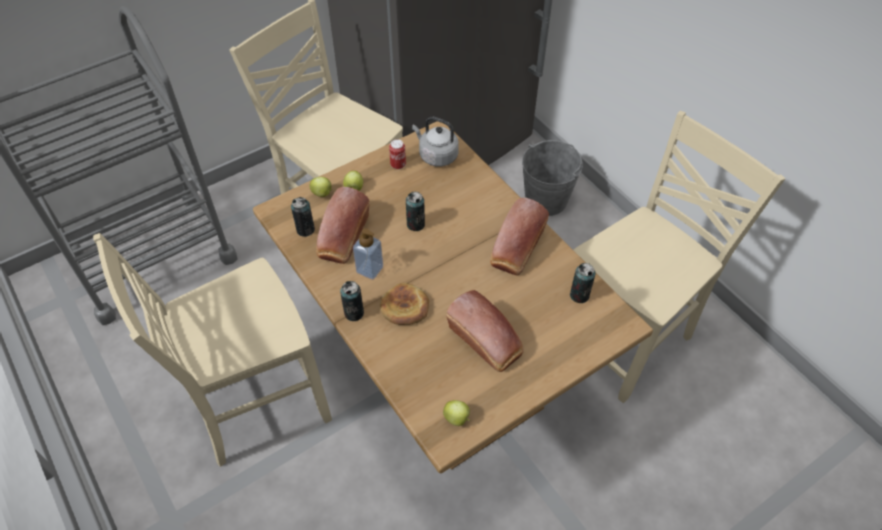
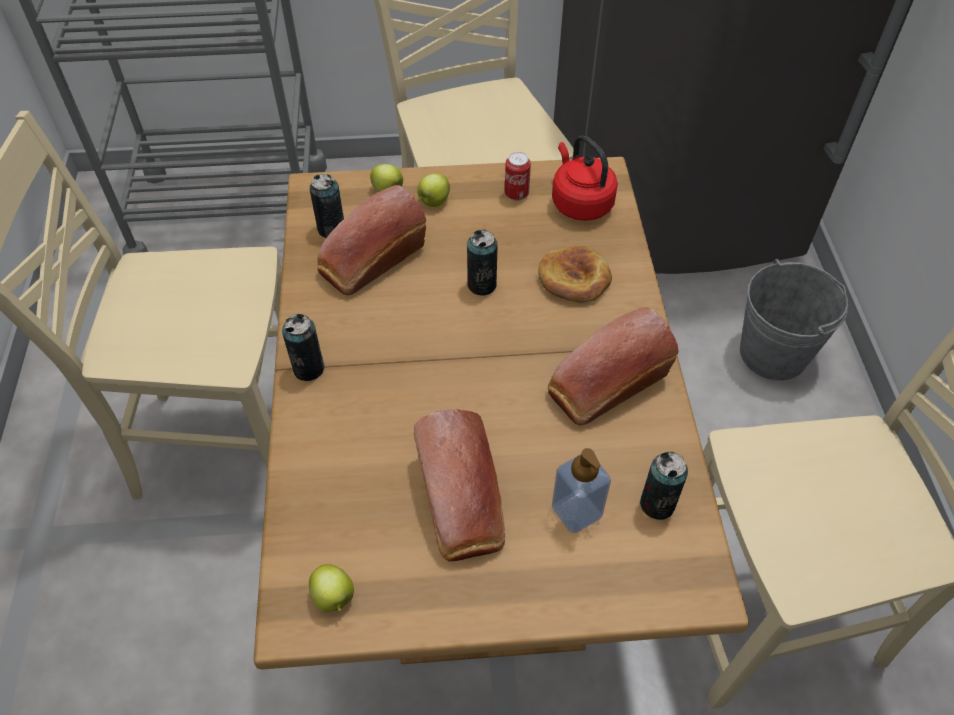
camera: 30 degrees right, 0 degrees up
(369, 269) = (374, 318): soap dispenser -> soap dispenser (576, 511)
(405, 307) = (382, 393): bread -> bread (574, 278)
(436, 155) = (580, 203): grey kettle -> red kettle

